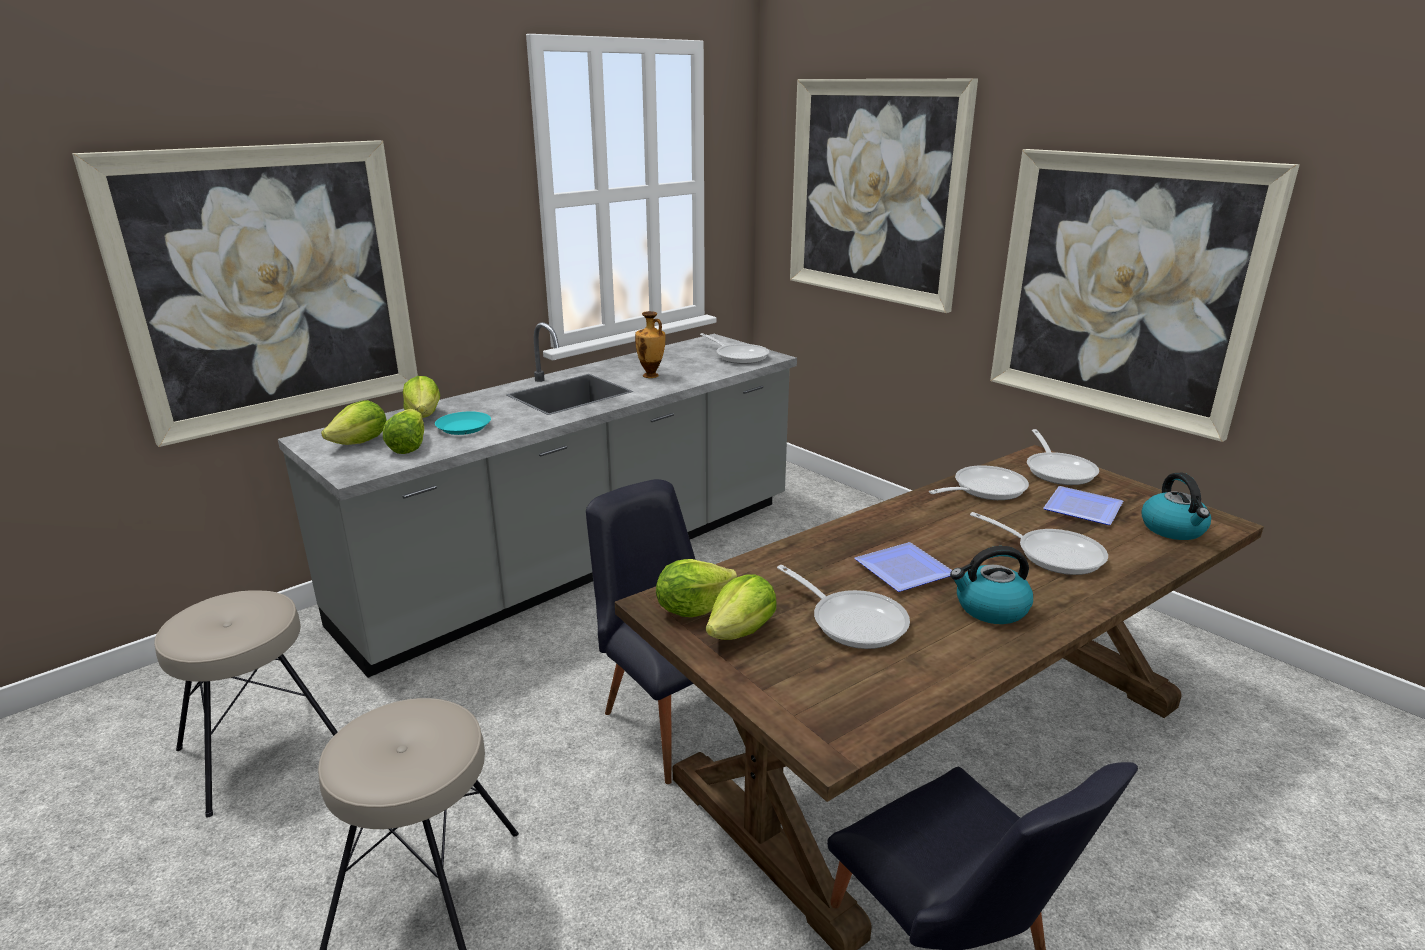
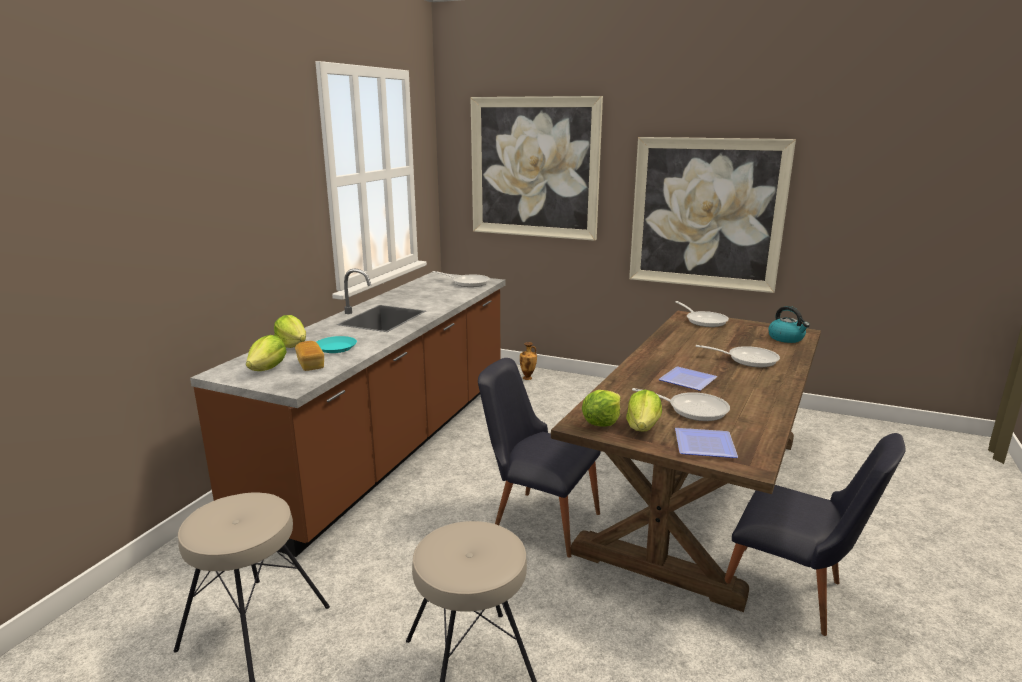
camera: 25 degrees left, 5 degrees down
(270, 287) = (166, 255): picture -> none
(408, 446) = (310, 365): lettuce -> bread
(582, 562) = (392, 445): grey counter -> brown counter
(651, 376) = (426, 300): vase -> vase (528, 378)
(984, 489) = (679, 335): frying pan -> none
(990, 608) = (749, 389): kettle -> none
(1084, 510) = (738, 337): plate -> plate (707, 447)

